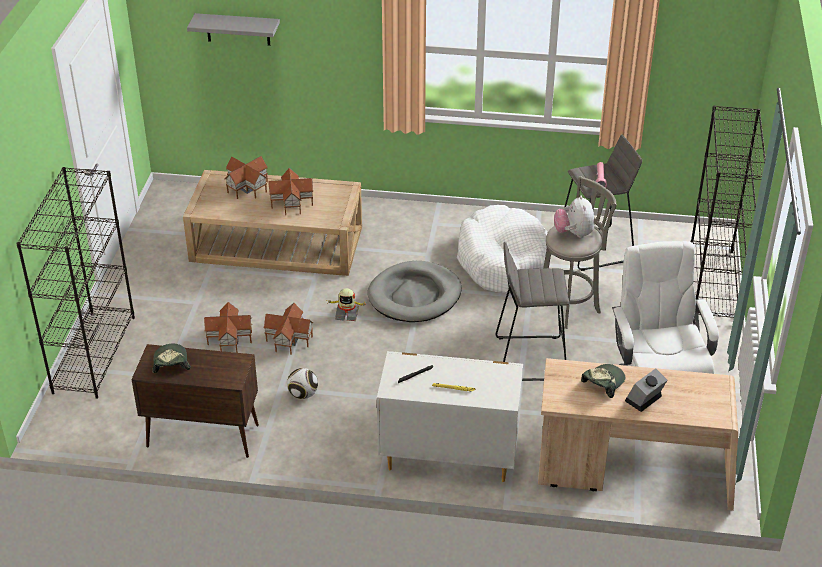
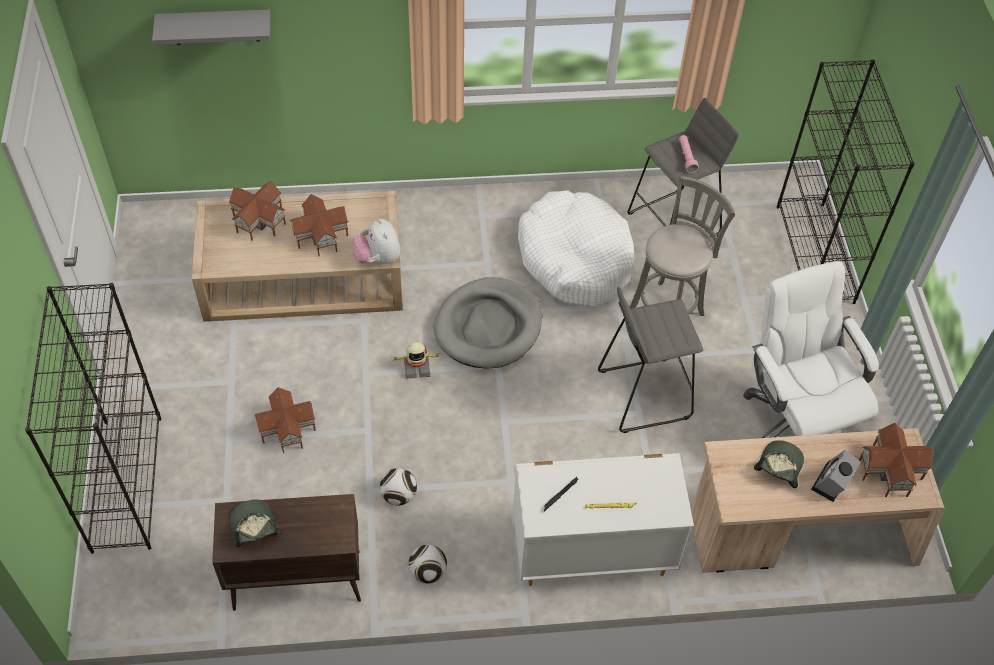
camera: 15 degrees left, 15 degrees up
(288, 339) = (358, 417): toy house -> toy house (889, 471)
(309, 448) = (428, 572): none -> football
(573, 233) = (679, 244): plush toy -> plush toy (378, 258)

